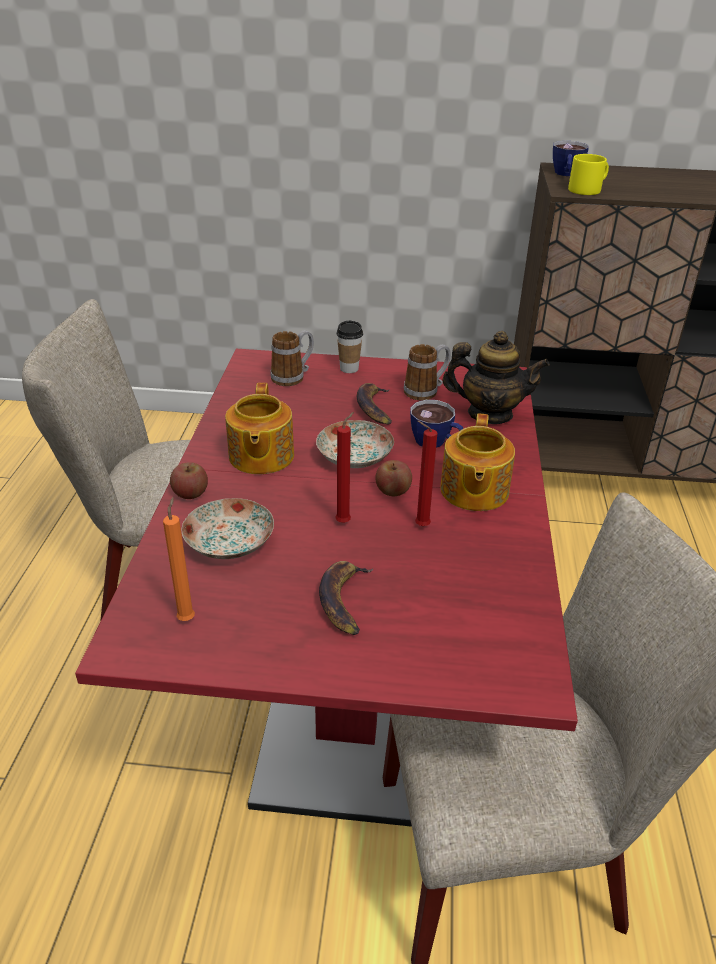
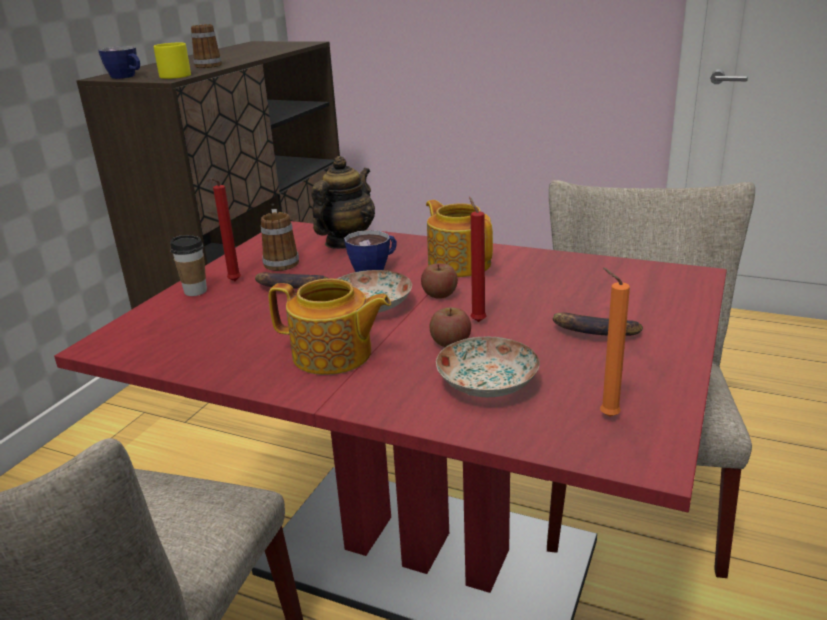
camera: 70 degrees left, 10 degrees down
(190, 493) = (379, 404): apple -> apple (450, 343)
(293, 377) = (176, 323): mug -> mug (207, 65)
(419, 526) = (498, 290): red candle -> red candle (233, 282)
(473, 491) = (459, 264): teapot -> teapot turned 150 degrees counterclockwise

